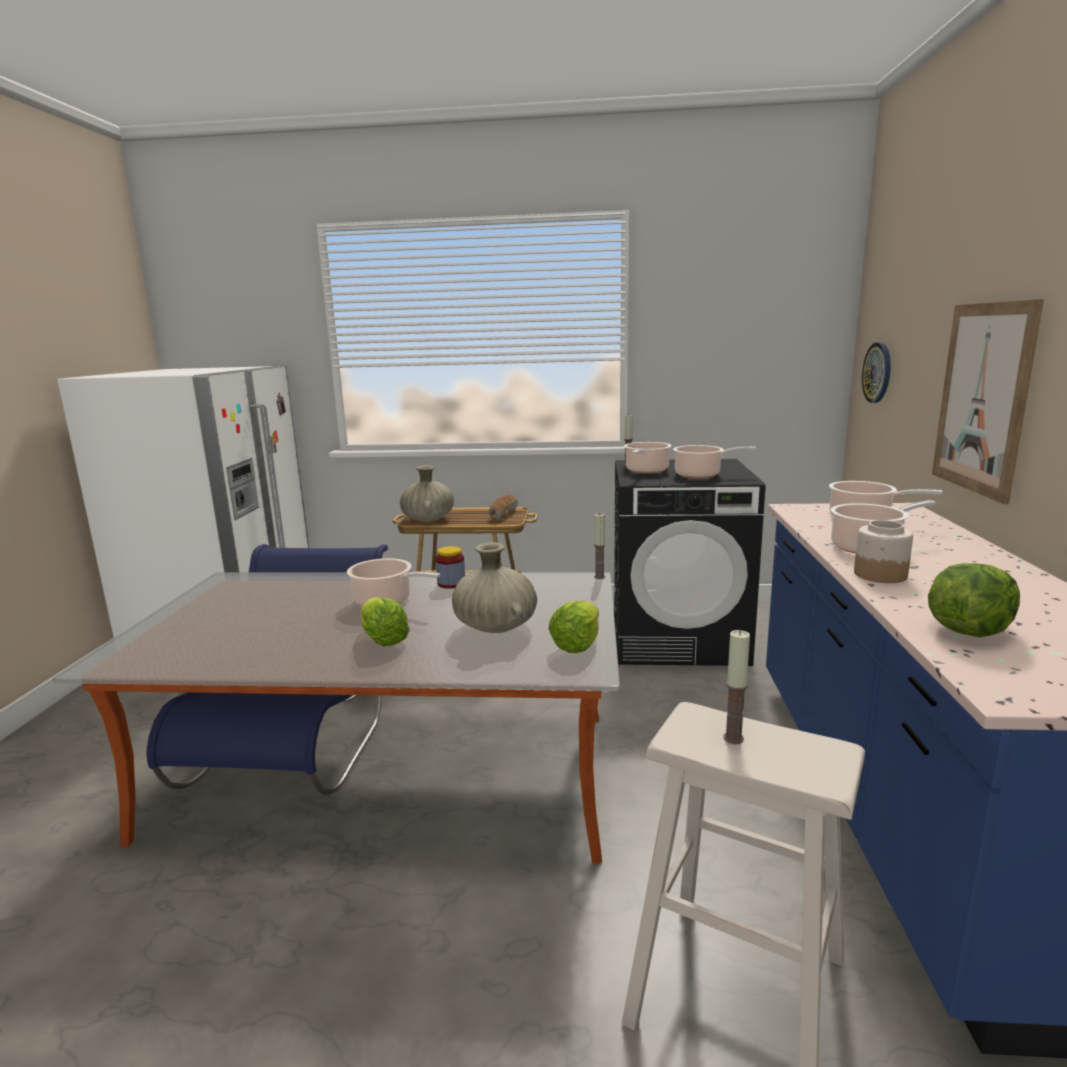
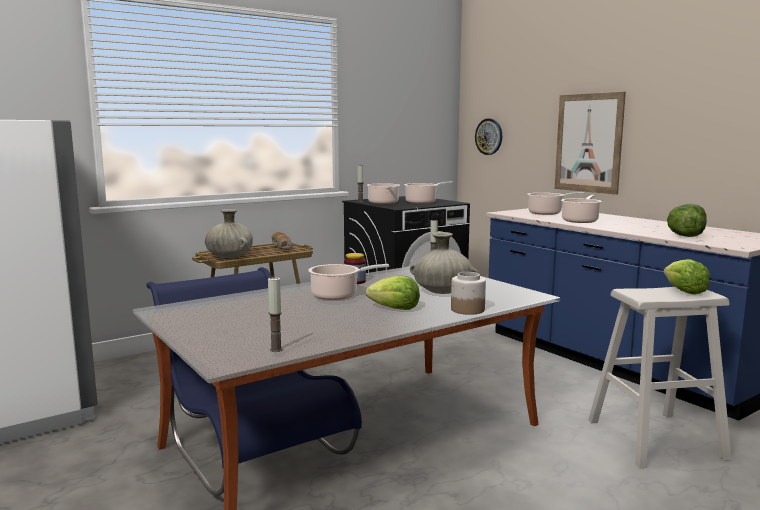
camera: 40 degrees left, 5 degrees down
(577, 644) = (502, 289): lettuce -> lettuce (683, 291)
(733, 738) = (657, 293): candle -> candle (276, 350)
(879, 575) = (612, 227): jar -> jar (467, 309)

